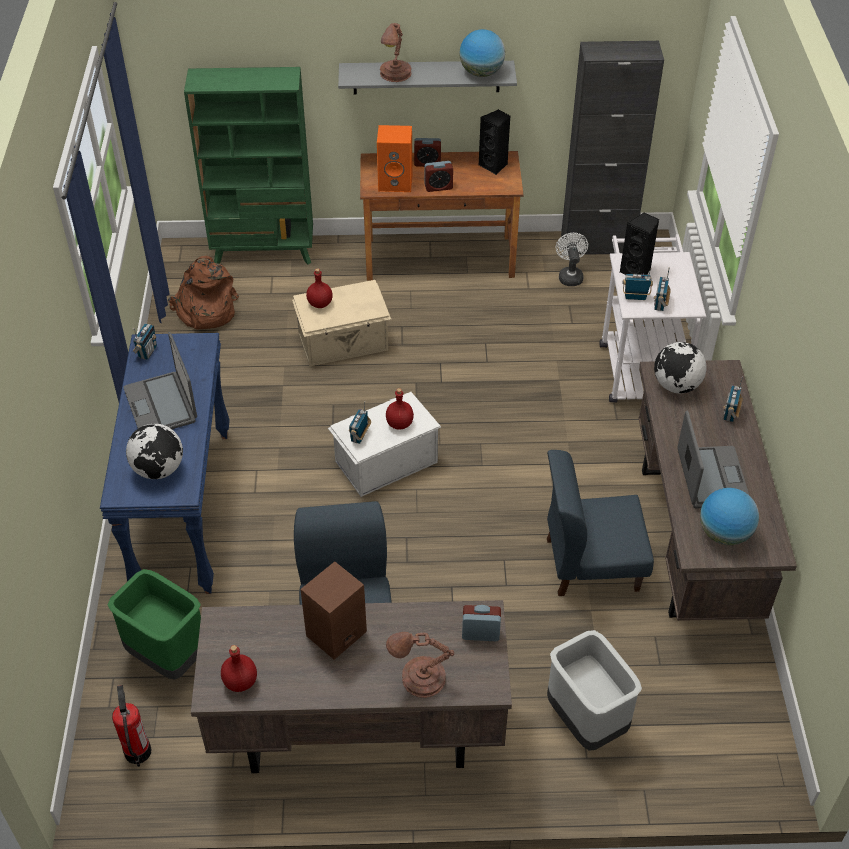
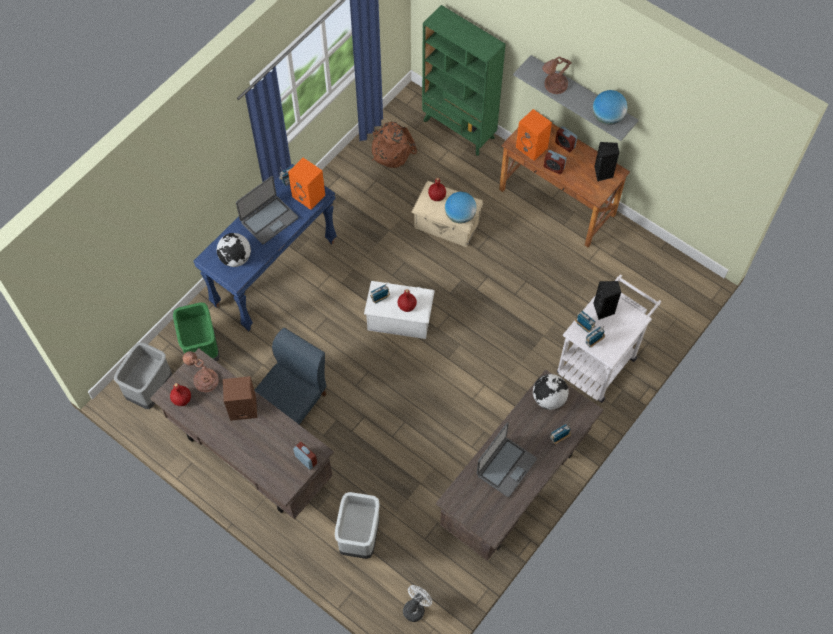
camera: 40 degrees right, 15 degrees up
(137, 752) = (150, 389): fire extinguisher -> grey trash can
(161, 405) = (269, 220): laptop -> laptop turned 150 degrees counterclockwise
(190, 352) = (309, 196): none -> orange speaker
(419, 679) = (257, 460): brown table lamp -> brown table lamp (204, 380)
(570, 275) = (623, 269): white fan -> white fan (416, 607)
(591, 563) = (446, 458): blue chair -> none
(597, 244) = (664, 258): black cabinet -> none
(724, 534) = (477, 502): globe -> globe (460, 216)

